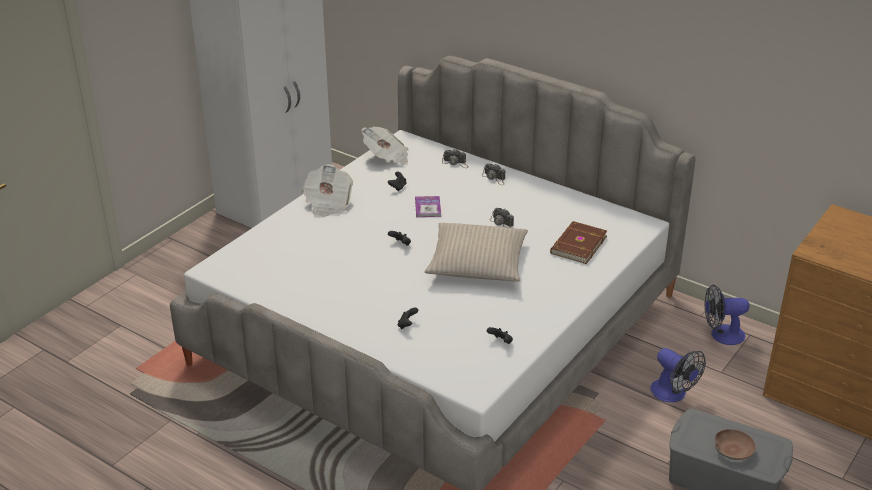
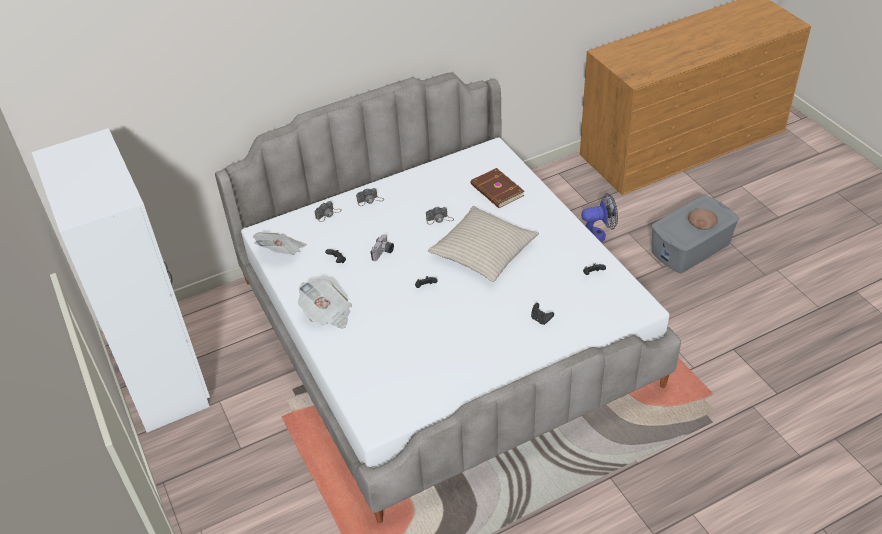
camera: 60 degrees left, 10 degrees up
(428, 208) = (383, 253): book -> camera
(721, 335) = (550, 186): fan -> none

